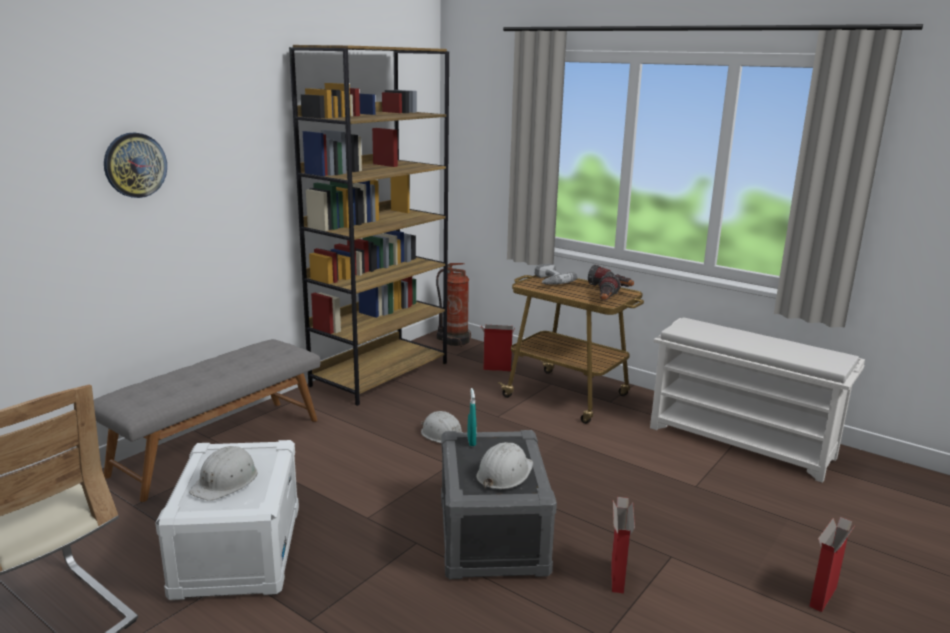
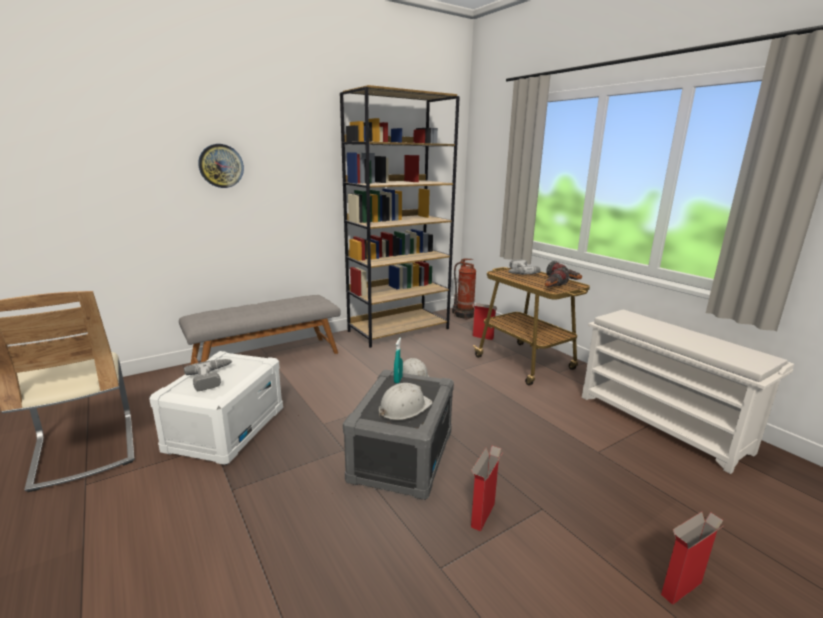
camera: 20 degrees right, 0 degrees up
(226, 481) = (213, 378): white hard hat -> power drill

